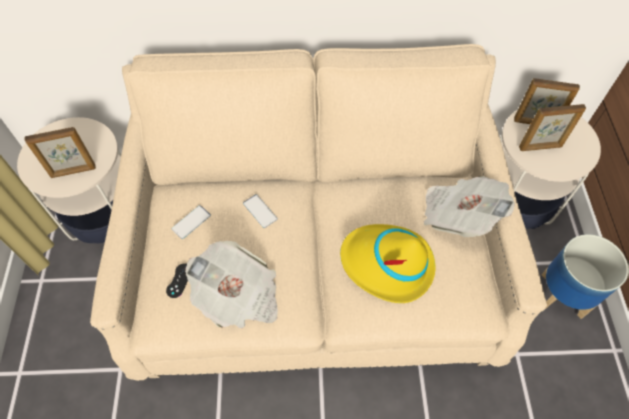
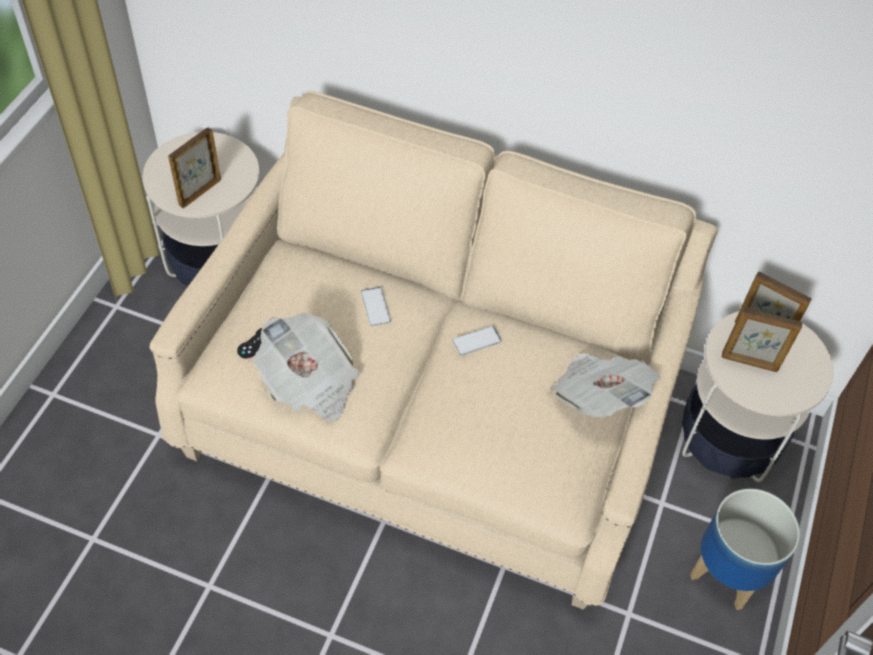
camera: 20 degrees right, 5 degrees down
(73, 171) = (199, 192): picture frame -> picture frame turned 120 degrees clockwise
(191, 222) = (296, 290): phone -> phone (477, 341)
(387, 265) = (485, 414): yellow hat -> none

